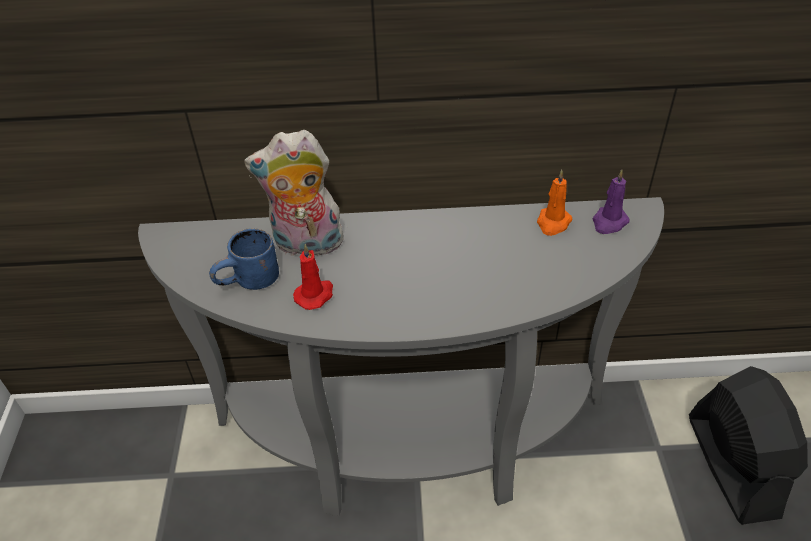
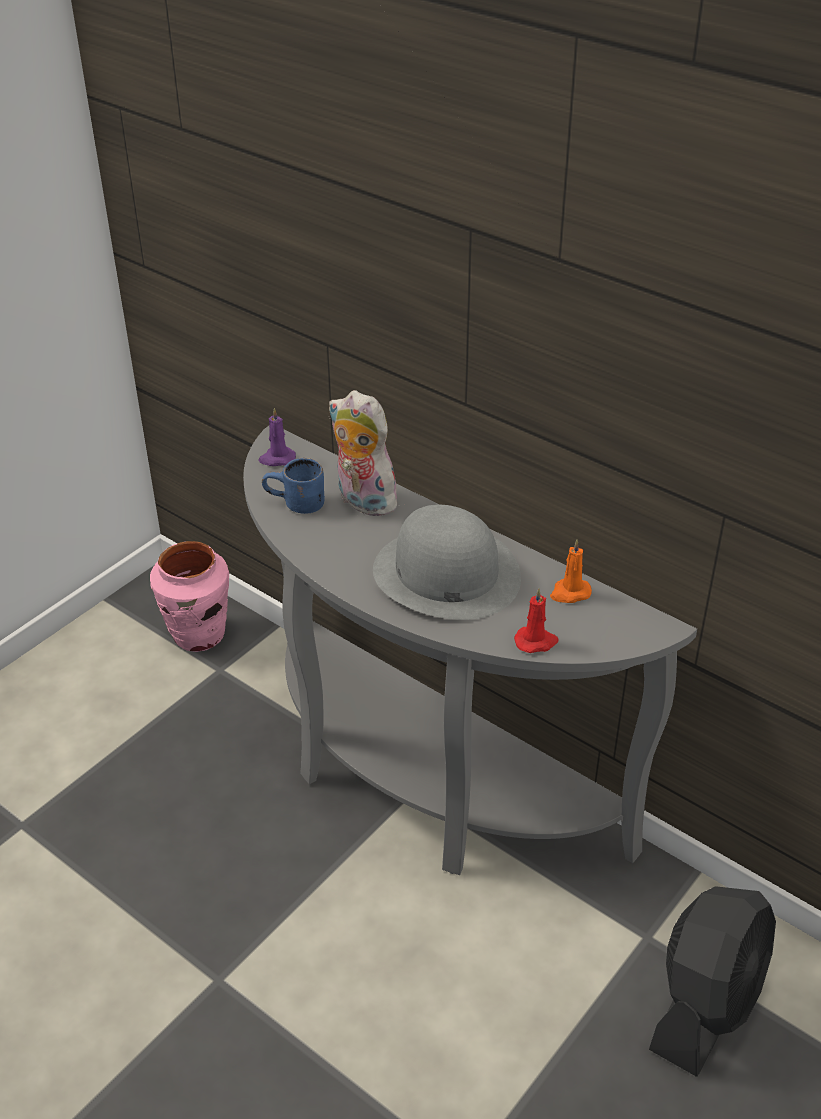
camera: 40 degrees right, 5 degrees down
(122, 458) = (198, 635): none -> pink vase
(315, 295) = (327, 538): red candle -> red candle (536, 641)
(448, 264) = (445, 573): none -> grey hat
(609, 222) = (618, 619): purple candle -> purple candle (277, 459)

